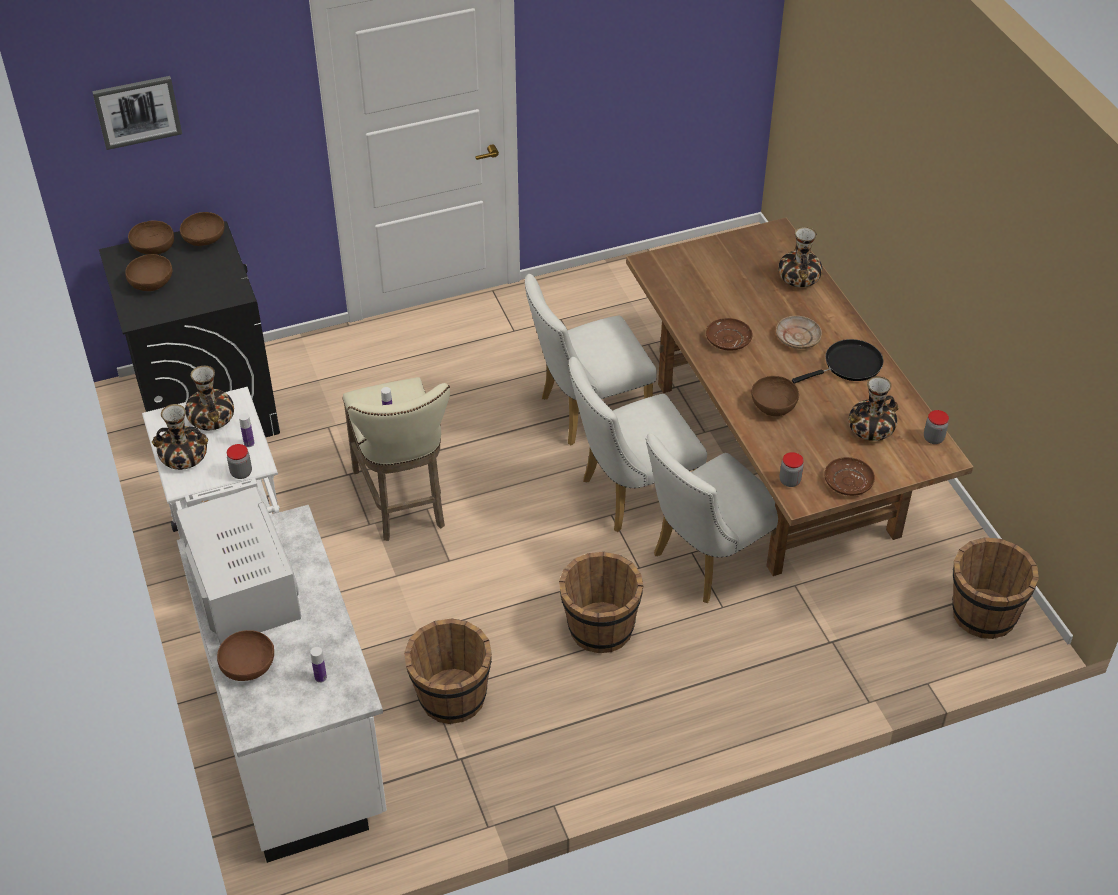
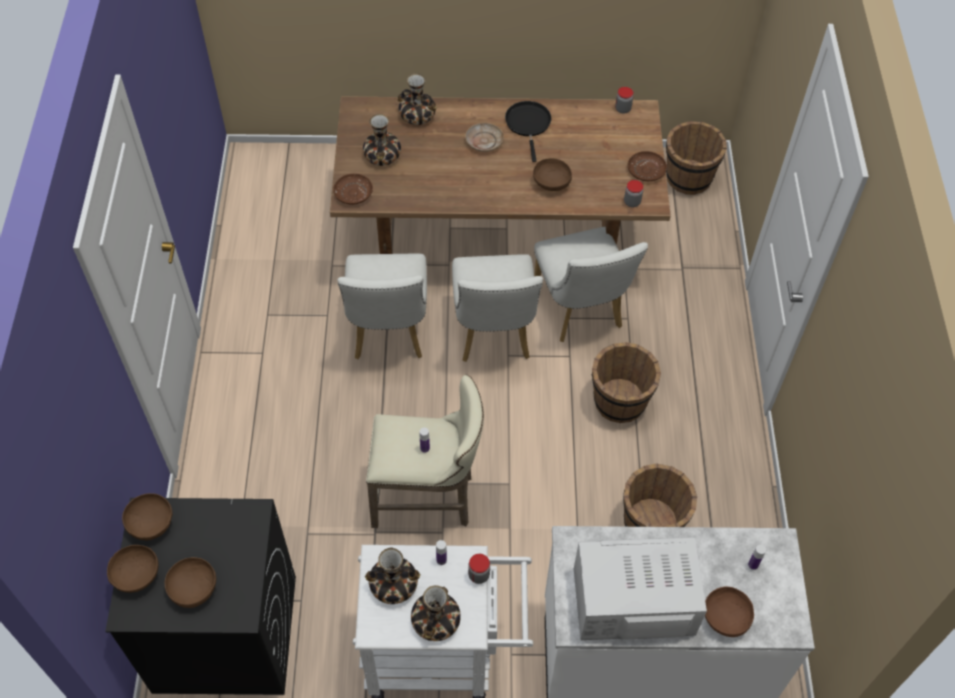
camera: 70 degrees left, 10 degrees up
(137, 111) = (63, 487): picture -> none
(728, 339) = (465, 183): brown plate -> brown plate (353, 193)
(870, 429) = (599, 138): vase -> vase (382, 156)

